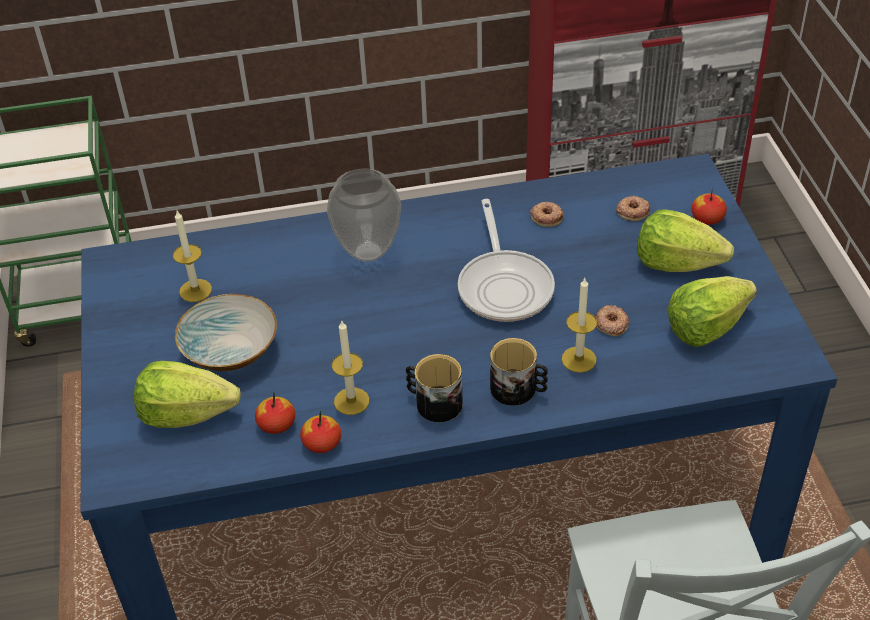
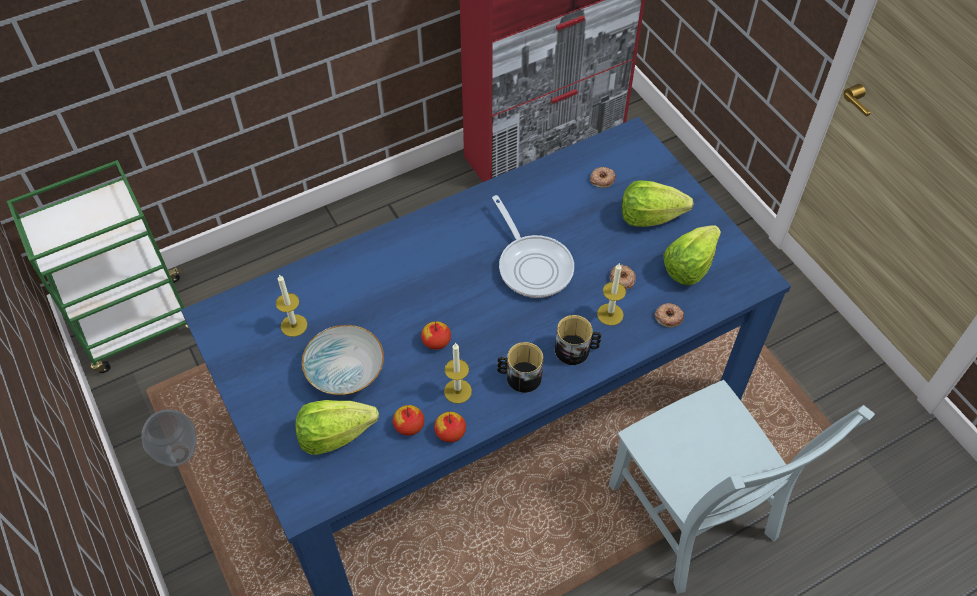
camera: 20 degrees left, 10 degrees up
(367, 252) = (416, 260): vase -> vase (178, 455)
(546, 217) = (541, 198): donut -> donut (668, 316)
(707, 218) = (658, 174): apple -> apple (436, 341)

